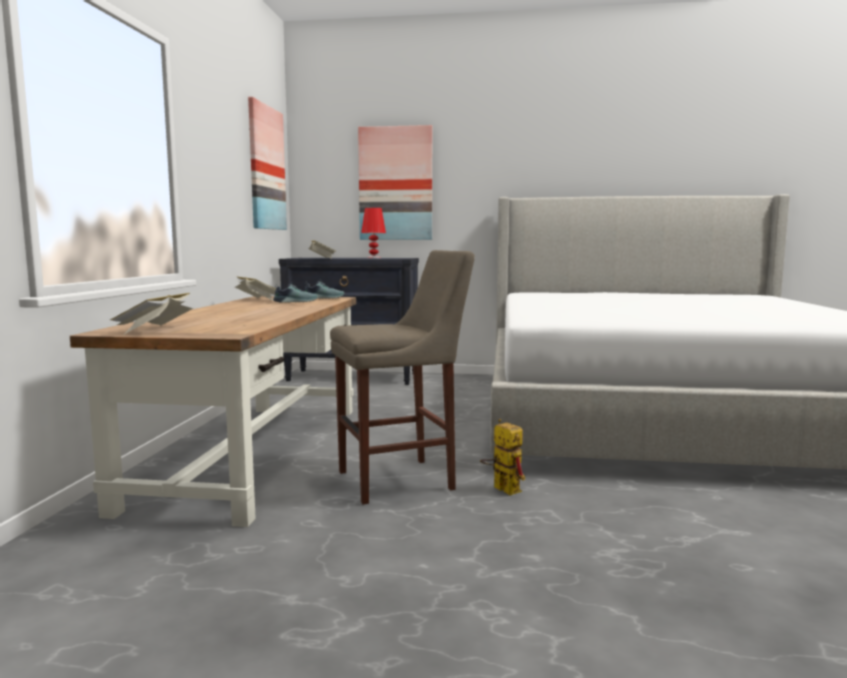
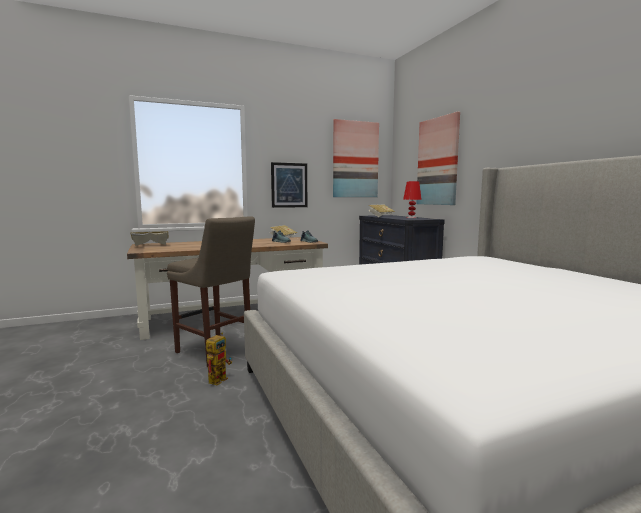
camera: 60 degrees right, 0 degrees up
(217, 204) = (289, 185): none -> picture

